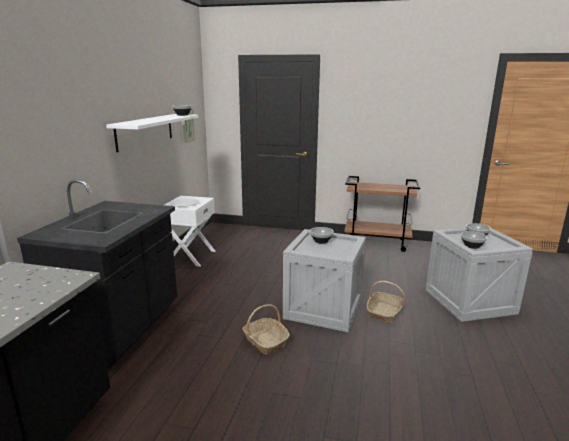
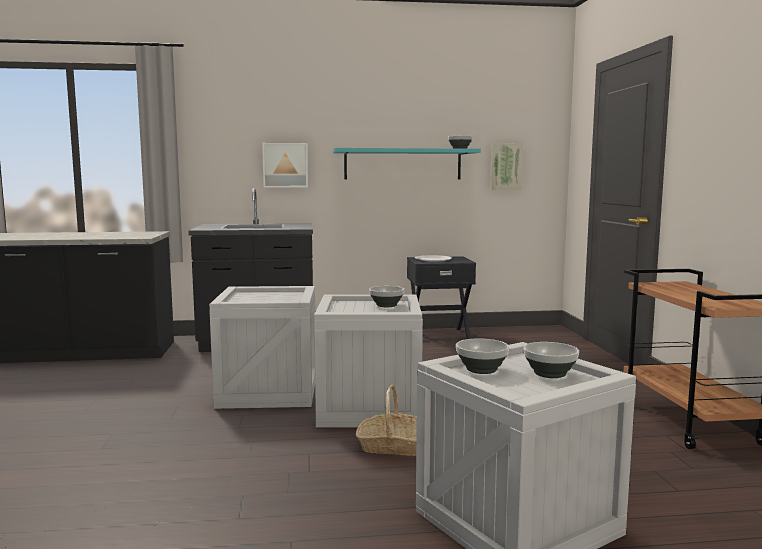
camera: 70 degrees right, 10 degrees down
(75, 147) = (285, 165): none -> picture
(145, 131) = (402, 164): white shelf -> turquoise shelf
(190, 256) = (439, 335): white nightstand -> black nightstand
(265, 341) = (270, 391): basket -> crate

